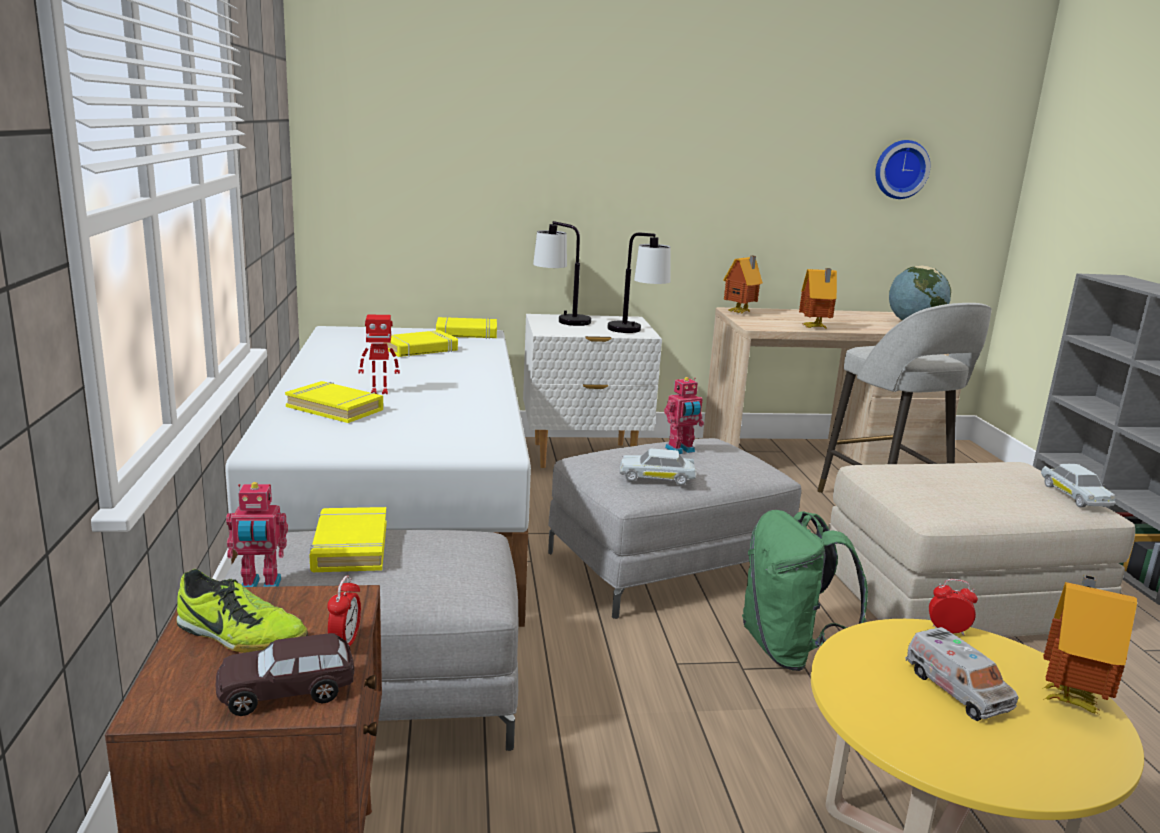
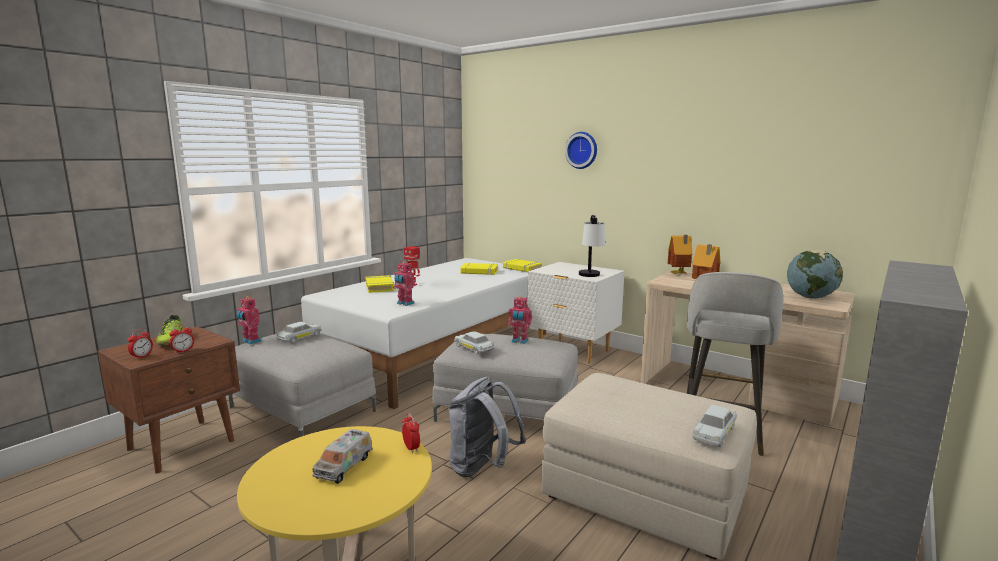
camera: 45 degrees right, 5 degrees down
(287, 692) = (142, 356): brown toy car -> alarm clock
(350, 547) = (299, 338): yellow book -> white toy car
(472, 428) = (404, 303): none -> toy robot
(560, 320) = (568, 266): table lamp -> none
(789, 650) = (482, 468): green backpack -> grey backpack
(900, 169) = (826, 173): wall clock -> wall clock (582, 150)
(1070, 699) = (378, 496): toy house -> none

